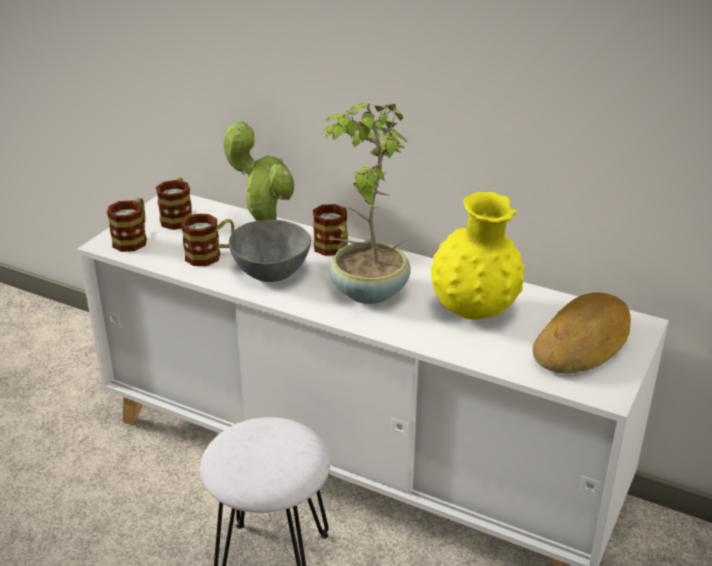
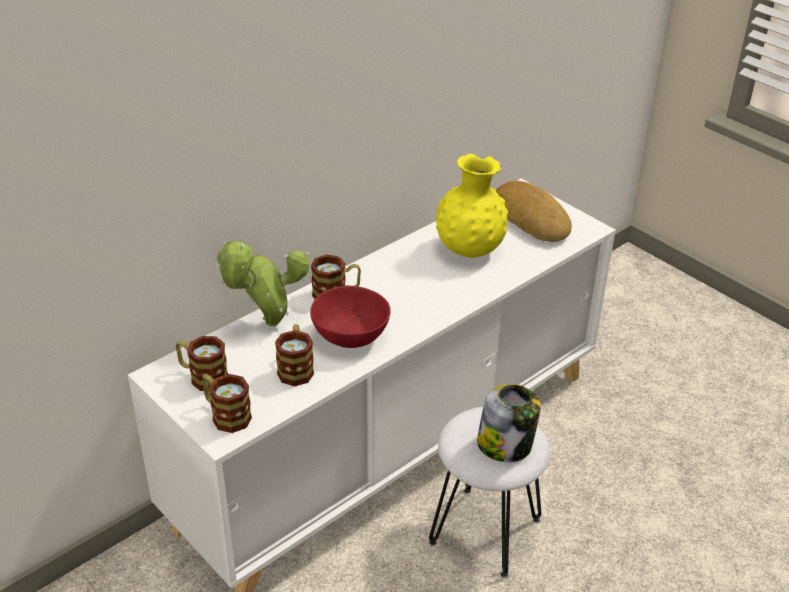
camera: 70 degrees left, 5 degrees up
(256, 462) = (506, 445): none -> jar
(271, 271) = (349, 336): grey bowl -> red bowl
(367, 292) = (413, 292): potted plant -> none

